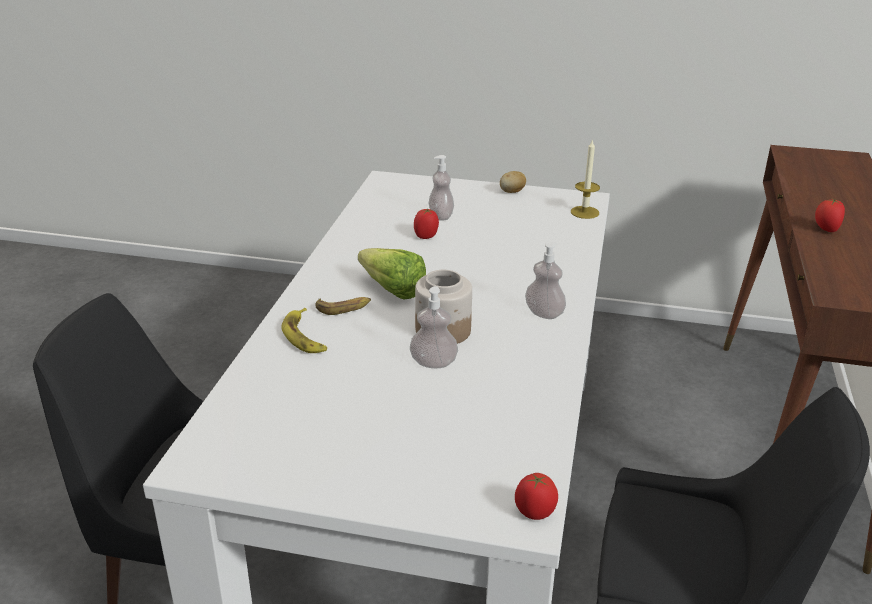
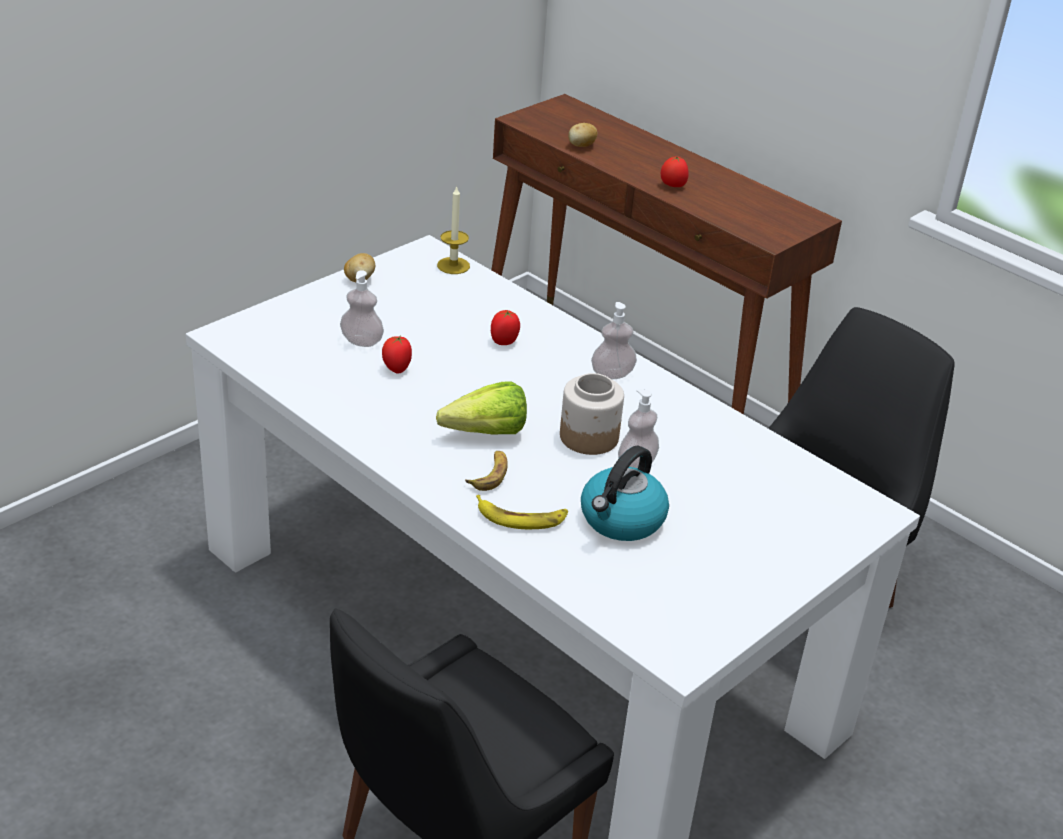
camera: 60 degrees left, 5 degrees up
(349, 380) = (621, 520): none -> kettle
(534, 513) = (871, 504): tomato -> tomato (504, 341)
(803, 180) = (581, 146): none -> potato

